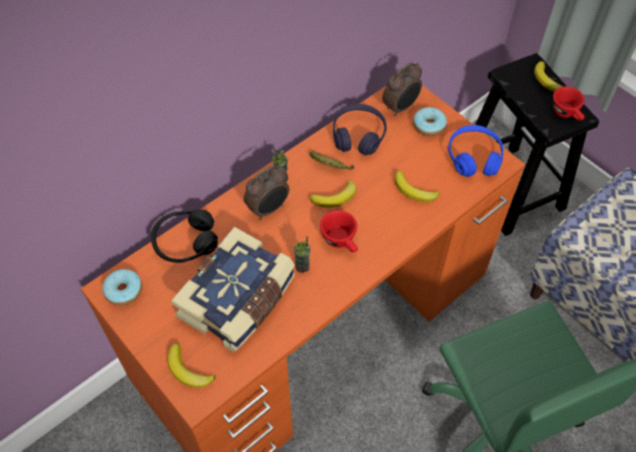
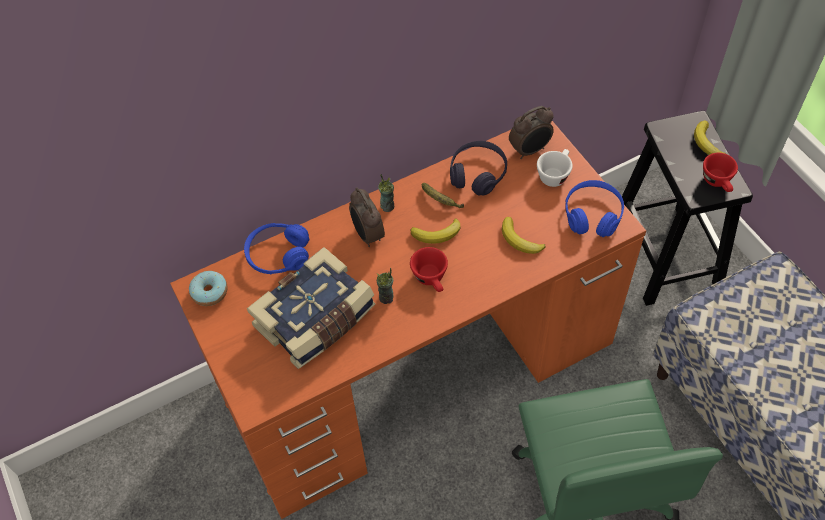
camera: 15 degrees right, 0 degrees up
(185, 242) = (278, 255): black headphones -> blue headphones
(188, 370) = (252, 378): banana -> none
(269, 209) = (367, 235): alarm clock -> alarm clock turned 90 degrees clockwise
(429, 126) = (554, 174): donut -> white cup

